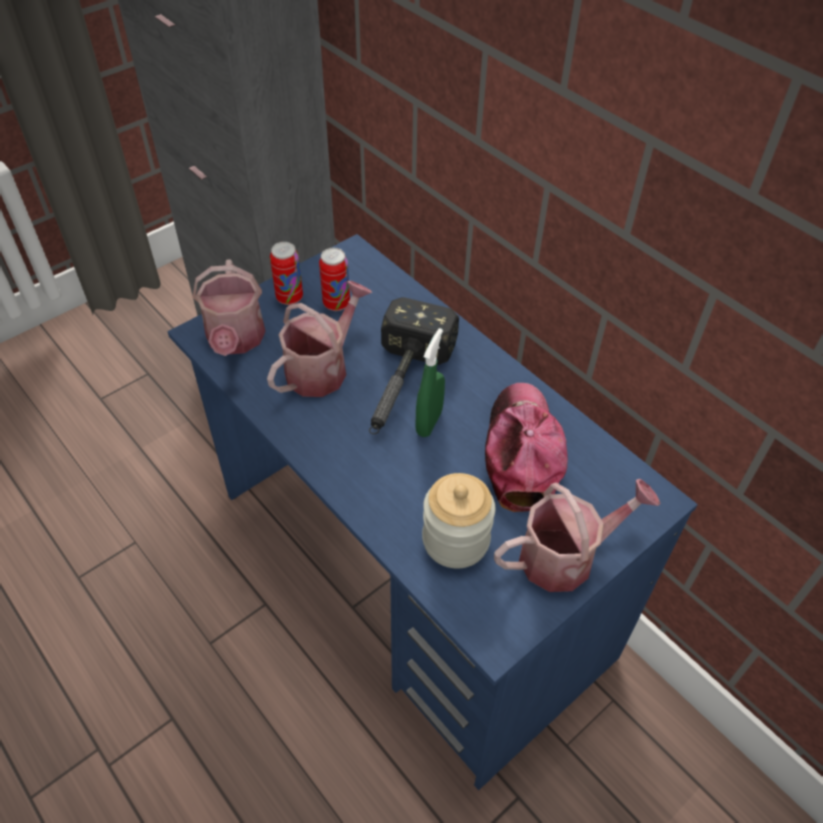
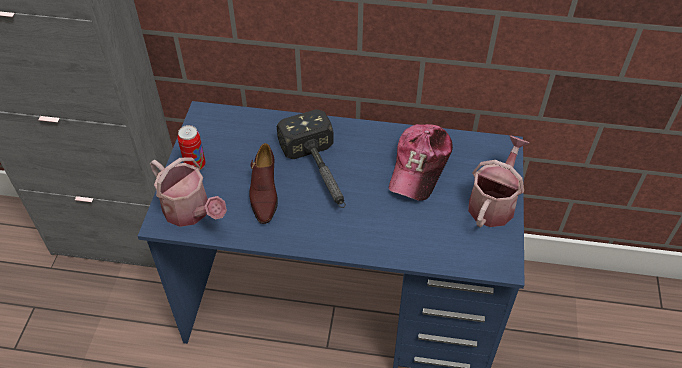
camera: 40 degrees left, 0 degrees up
(322, 368) = (264, 193): watering can -> brown shoe
(336, 304) = (229, 151): can -> none
(429, 422) = (357, 183): green spray bottle -> none
(455, 540) = (436, 233): jar -> none
(521, 452) = (420, 166): cap -> cap turned 120 degrees counterclockwise

